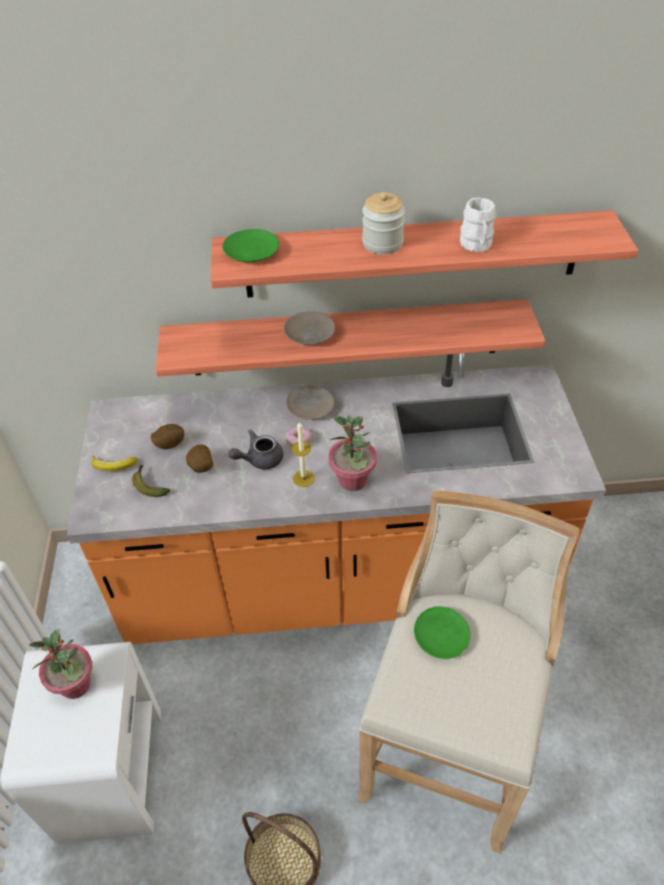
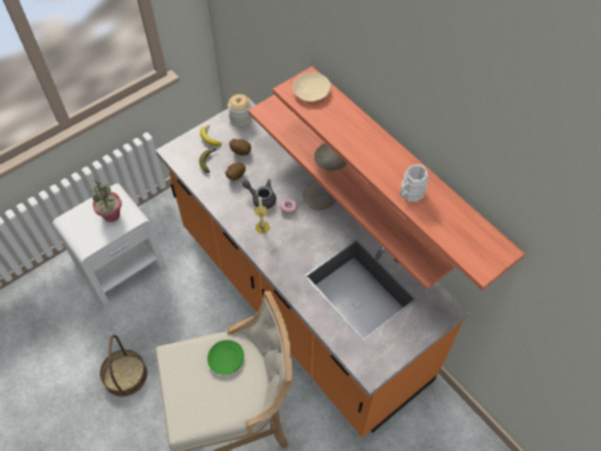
camera: 55 degrees right, 10 degrees up
(251, 253) = (311, 91): green plate -> beige plate
(352, 480) = (278, 252): potted plant -> none
(382, 243) = (371, 145): jar -> jar (241, 118)

